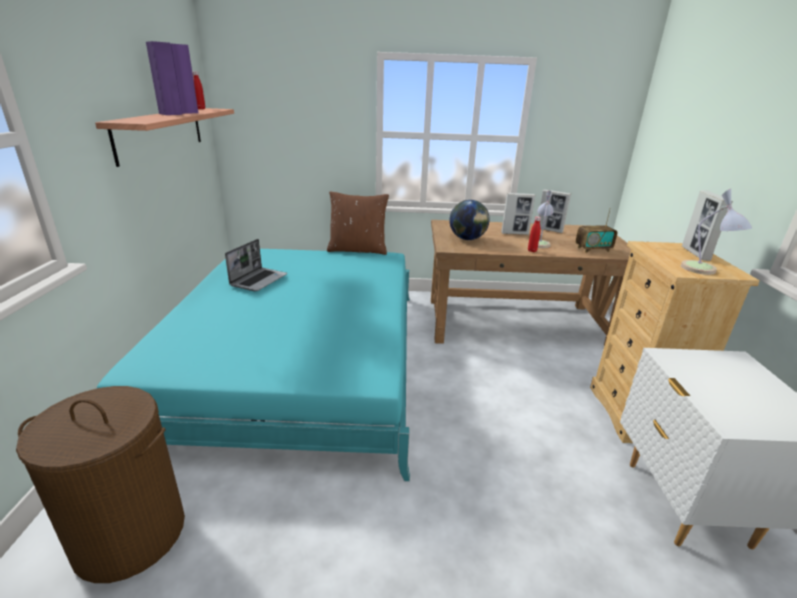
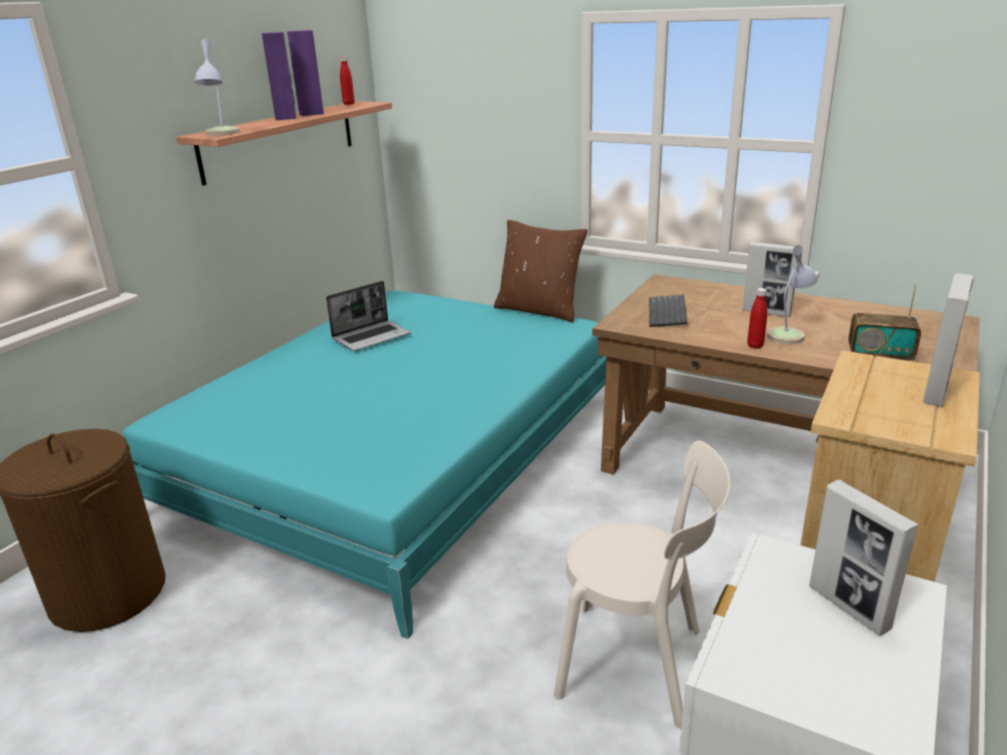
camera: 30 degrees right, 0 degrees up
(467, 239) = (668, 313): globe -> keyboard
(549, 230) = (843, 313): picture frame -> picture frame (849, 607)
(550, 448) = (638, 664): none -> beige chair
(705, 271) = (891, 422): table lamp -> table lamp (221, 134)

